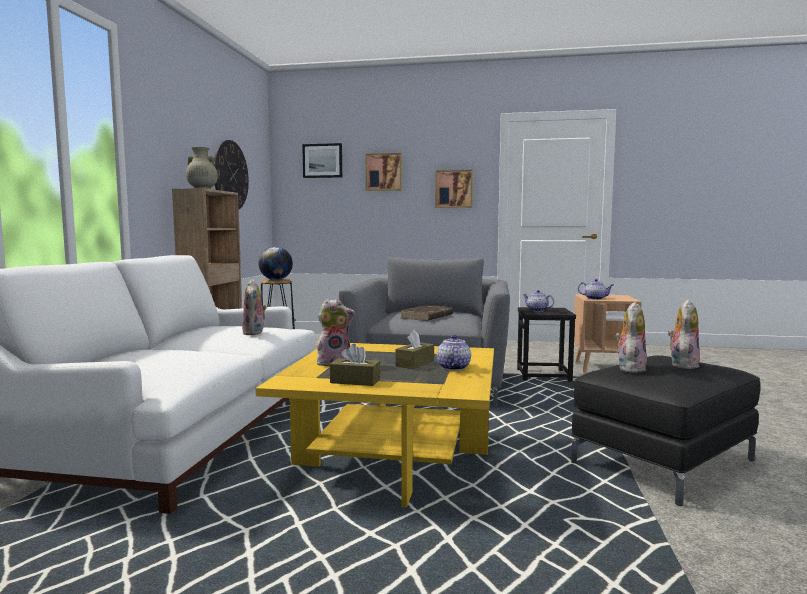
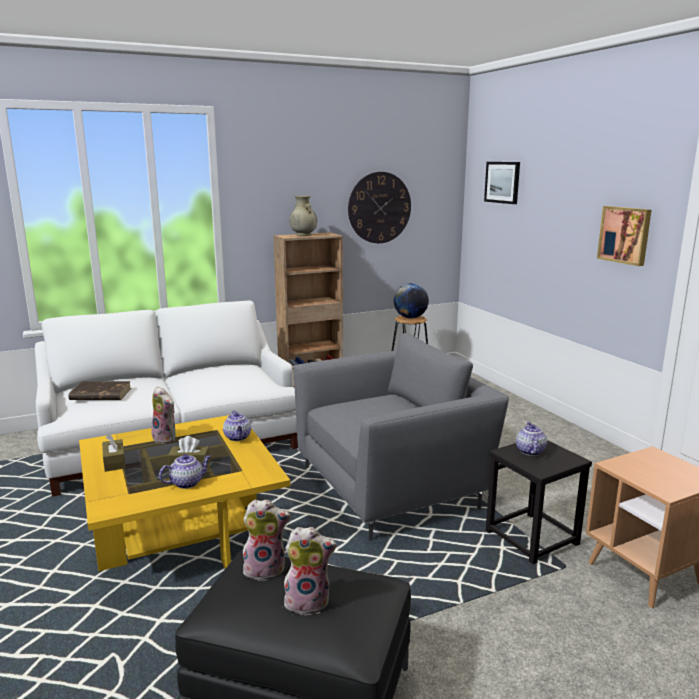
camera: 55 degrees right, 10 degrees up
(254, 333) = (220, 385): plush toy -> none
(384, 172) = (554, 202): picture -> none
(426, 316) = (375, 414): brown book -> brown book (100, 394)
(595, 298) = (627, 467): teapot -> teapot (238, 437)

